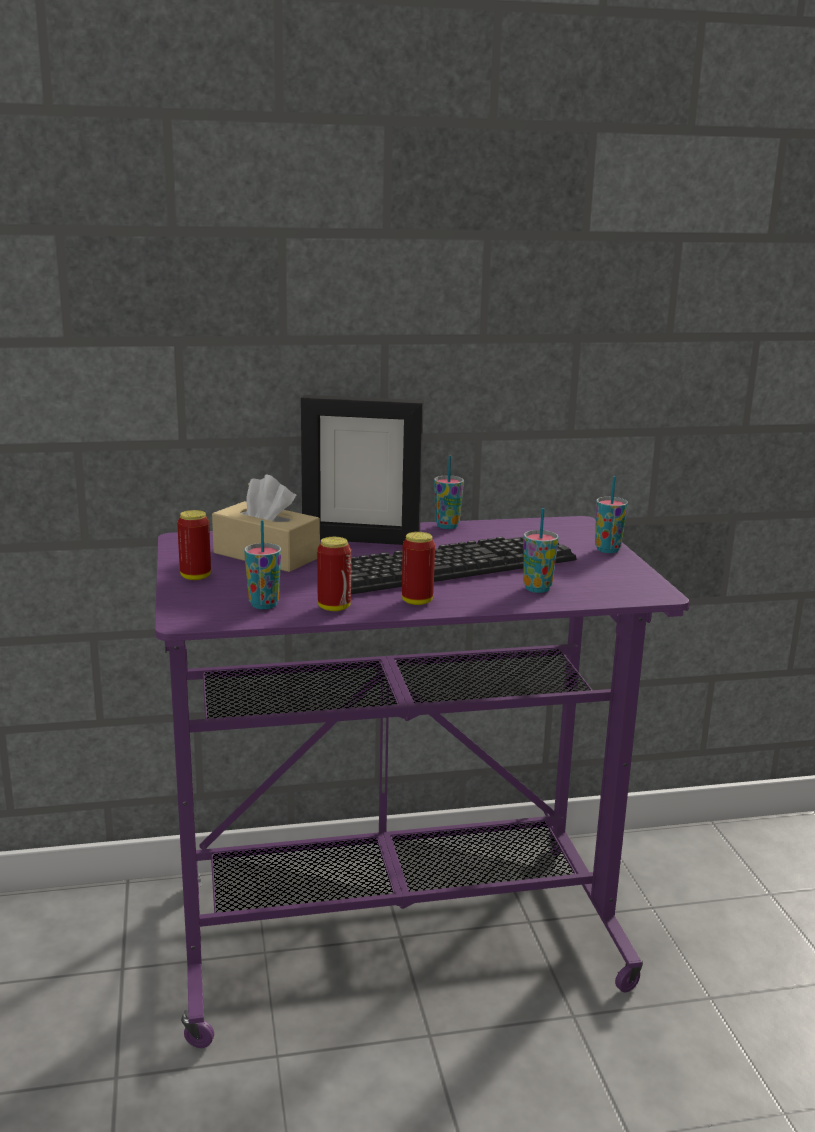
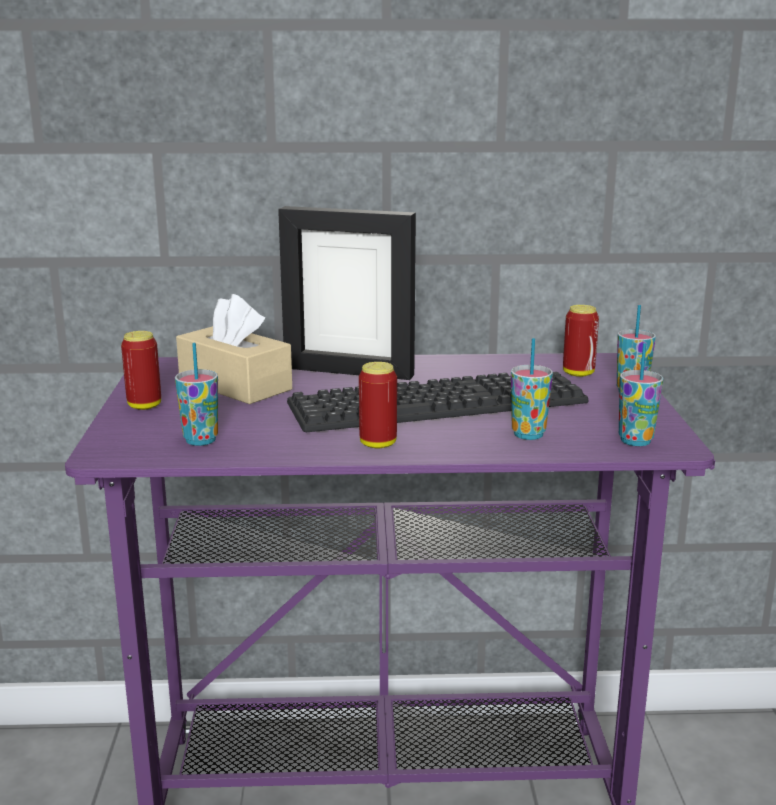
camera: 10 degrees right, 0 degrees up
(334, 607) = (278, 447): can -> can (578, 373)
(447, 526) = (453, 359): cup -> cup (635, 441)

